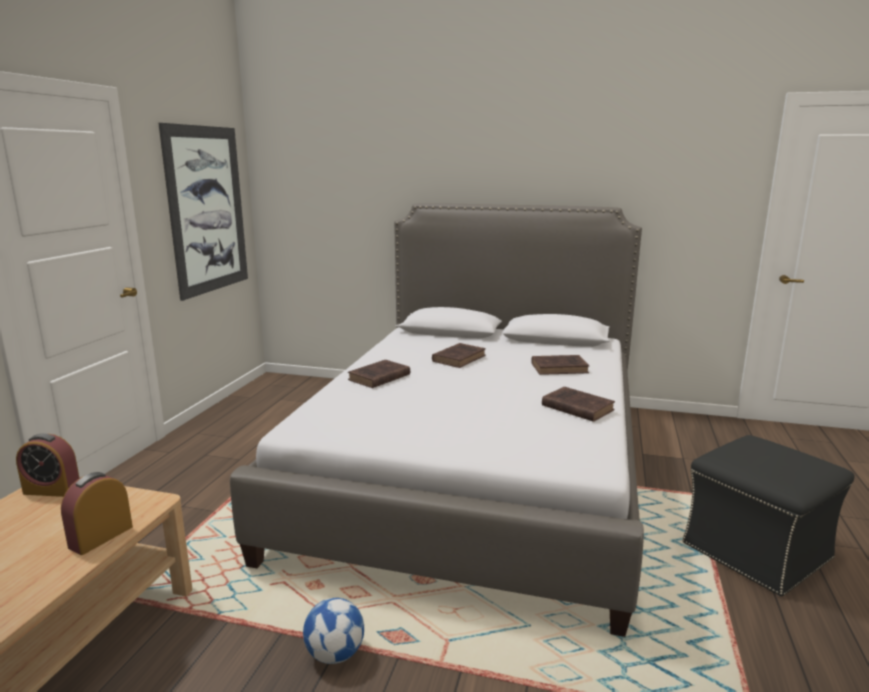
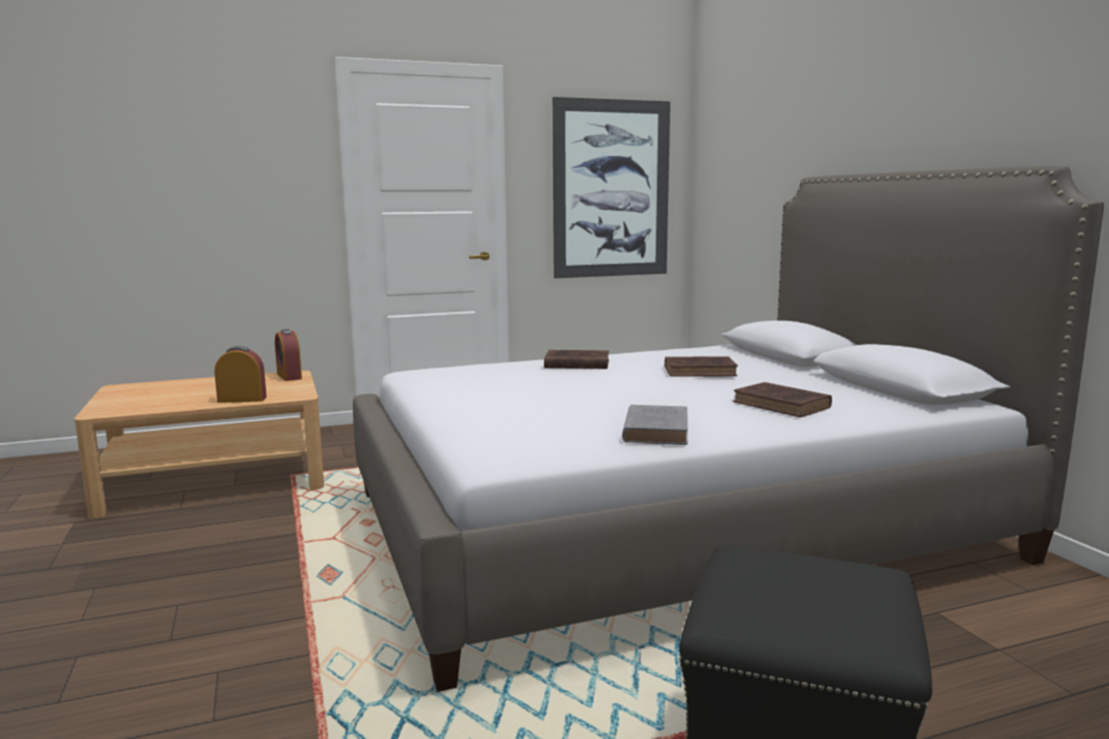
camera: 55 degrees right, 5 degrees down
(335, 654) = (288, 559): football -> none
(576, 407) = (656, 430): brown book -> grey book

